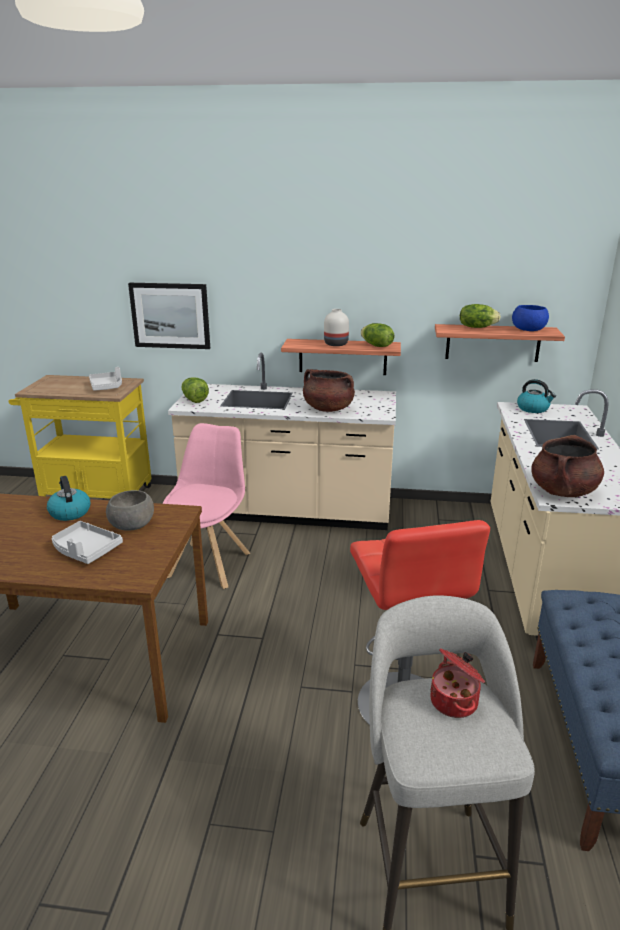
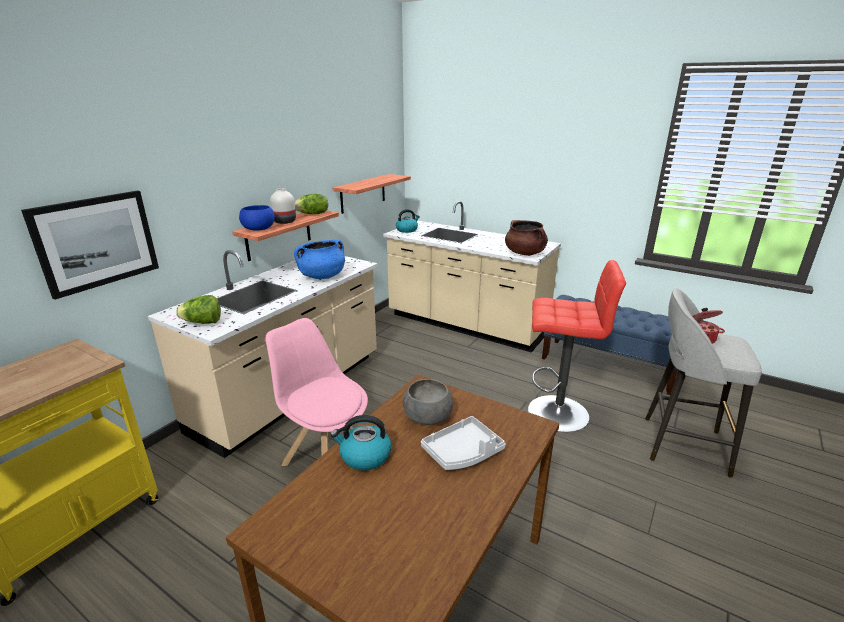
camera: 65 degrees left, 0 degrees up
(107, 386) = (59, 365): grey tray -> none
(328, 409) = (322, 276): brown cooking pot -> blue cooking pot
(477, 327) = (360, 182): lettuce -> none
(529, 329) = (385, 177): blue bowl -> blue bowl (259, 228)

